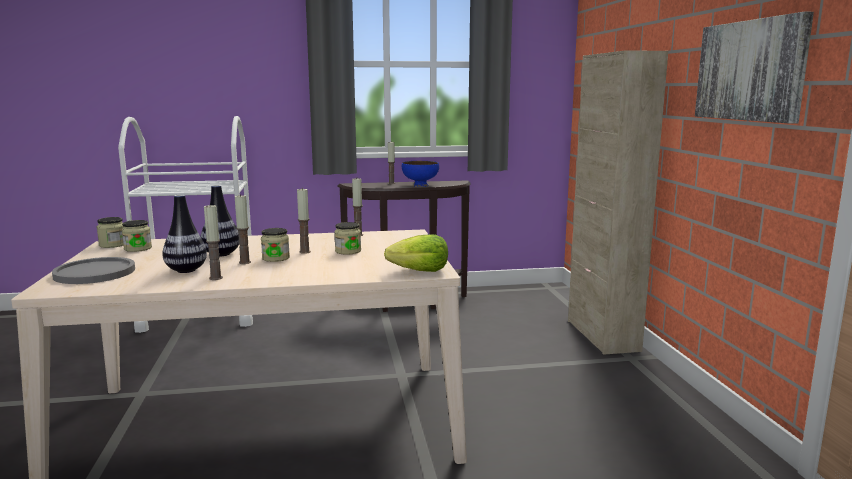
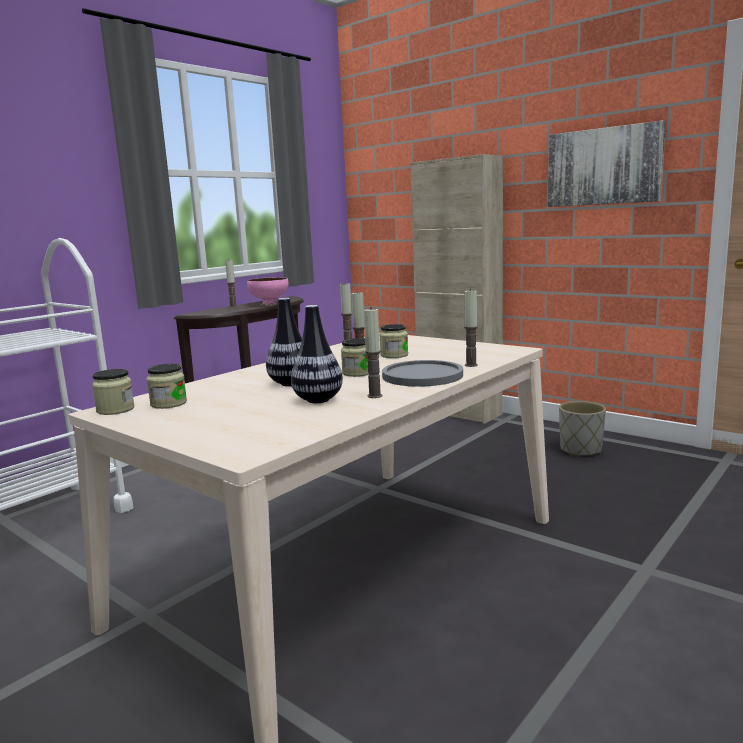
camera: 40 degrees left, 0 degrees up
(95, 273) = (224, 429): grey plate -> grey plate (422, 375)
(245, 262) = (344, 382): candle -> candle (471, 365)
(420, 185) = (269, 304): blue bowl -> pink bowl
(420, 271) = (503, 351): lettuce -> none
(642, 417) = (580, 450): none -> grey planter

